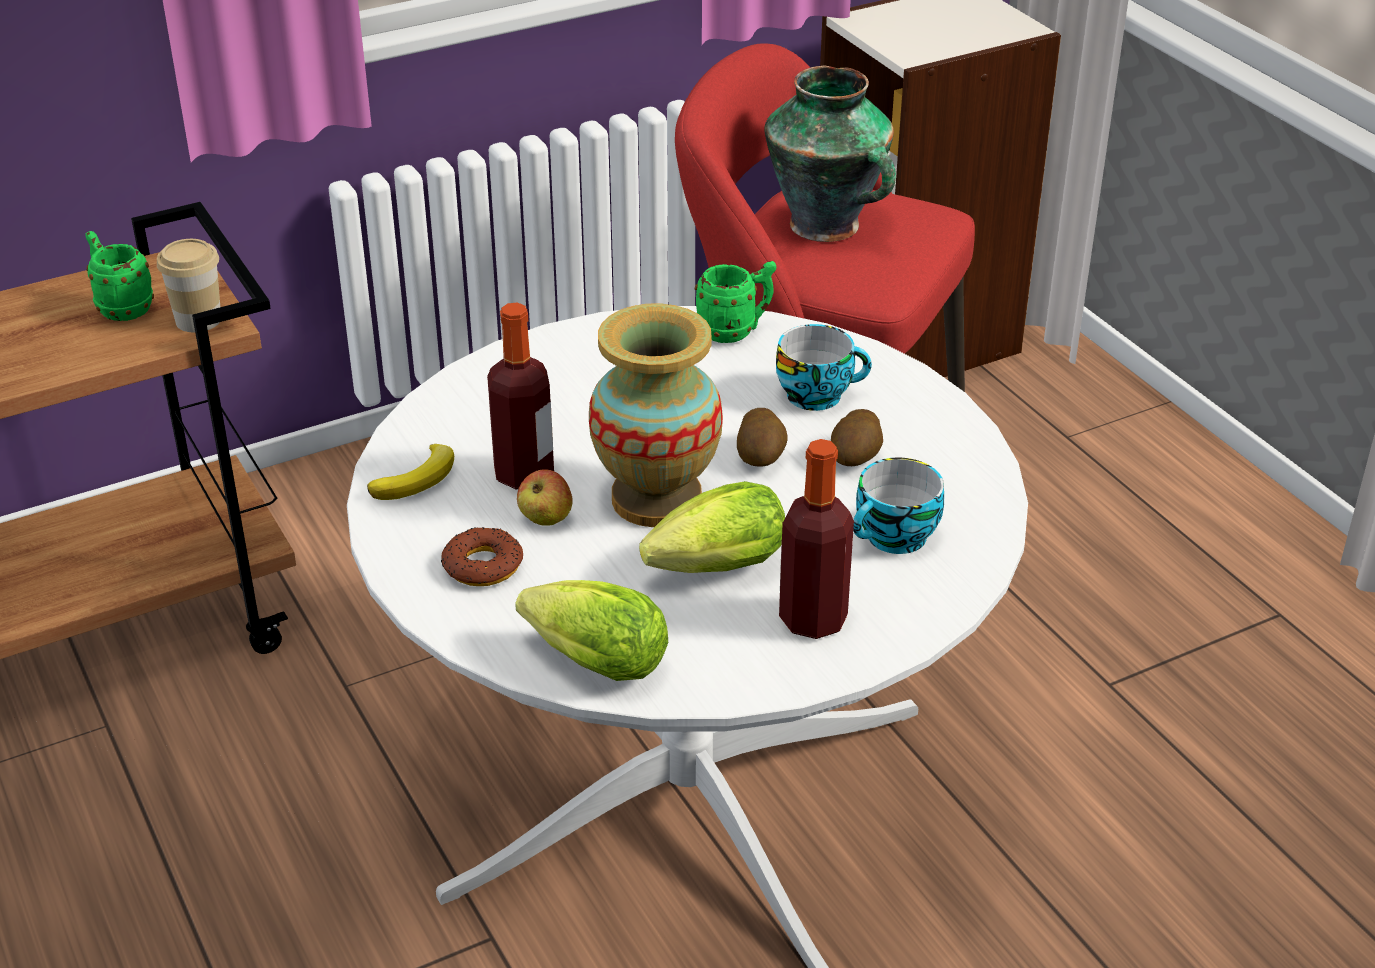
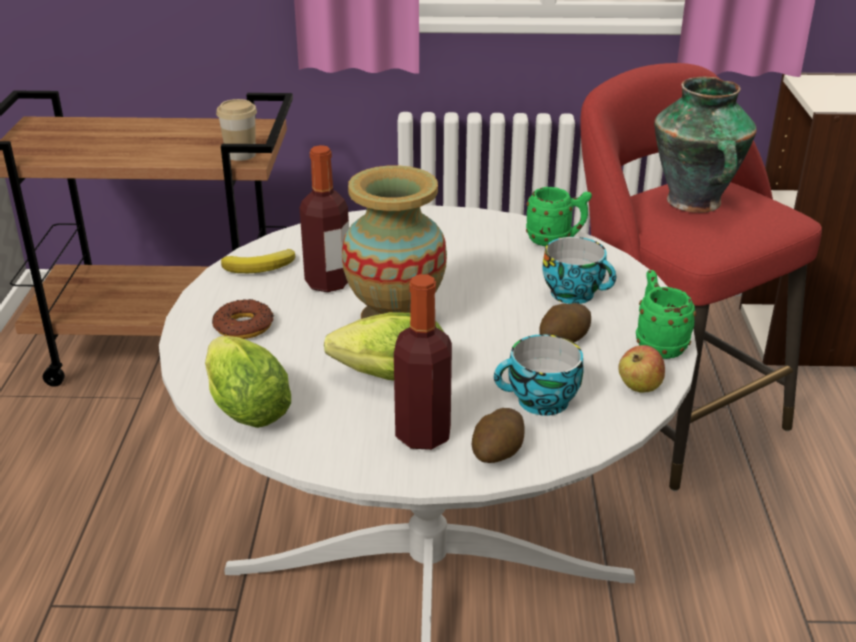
camera: 30 degrees right, 5 degrees down
(121, 307) = (209, 138): green mug -> green mug (657, 343)
(546, 519) = (312, 312): apple -> apple (639, 387)
(761, 457) = (495, 319): potato -> potato (497, 454)

